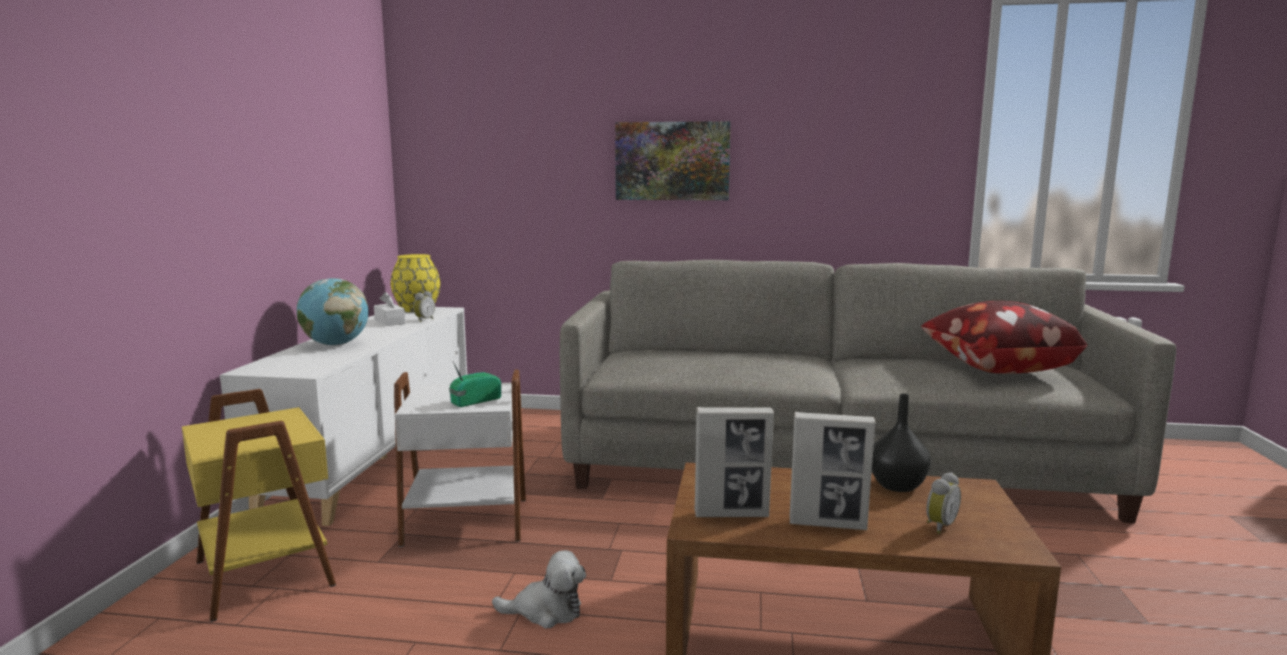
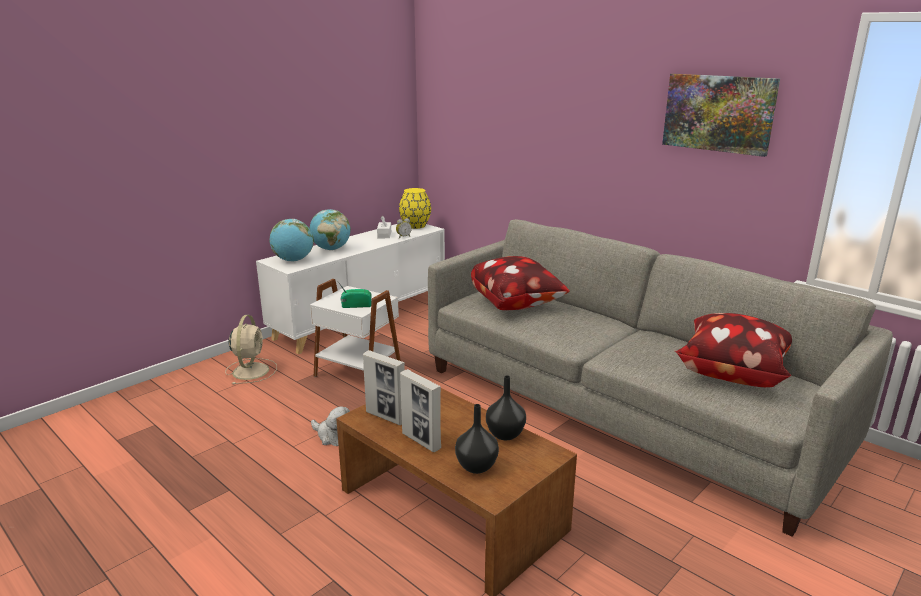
camera: 35 degrees right, 10 degrees up
(268, 571) = (251, 370): yellow side table -> beige fan
(294, 364) = (293, 260): none -> globe
(672, 161) = (578, 142): picture -> picture (718, 113)
(683, 360) = (516, 304): none -> pillow
(938, 526) = (477, 466): alarm clock -> black vase

